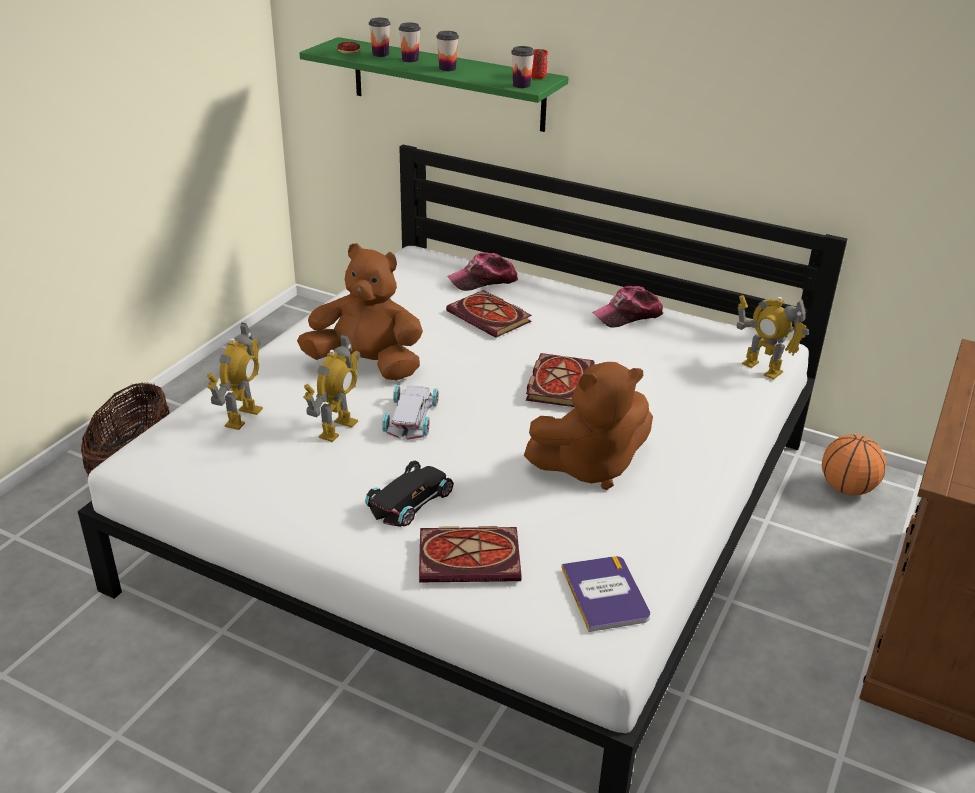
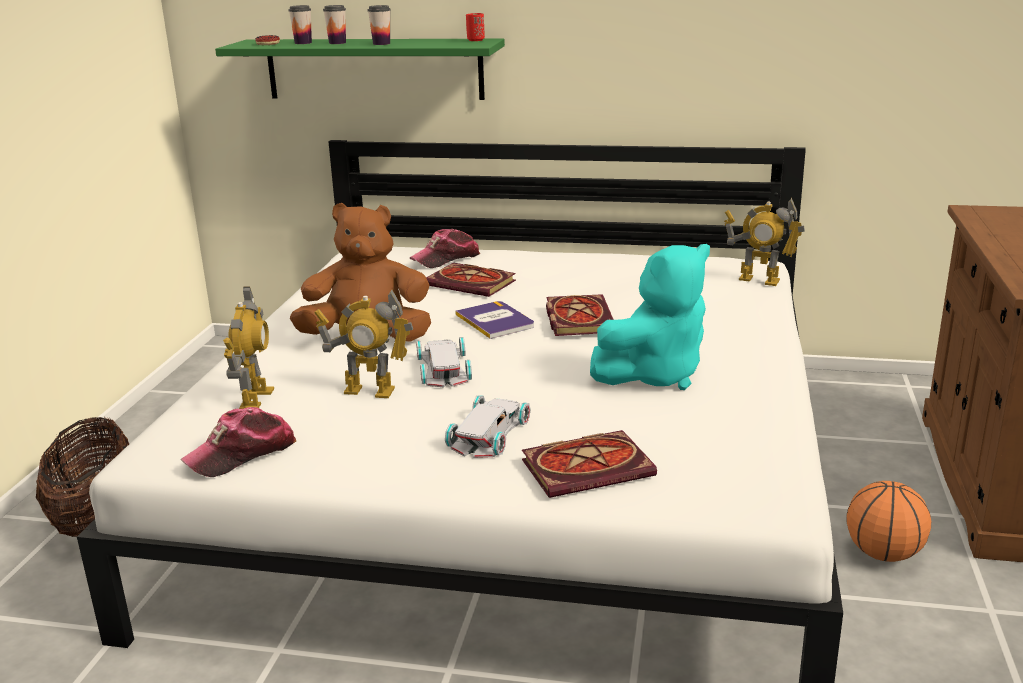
camera: 15 degrees left, 10 degrees down
(337, 429) = (369, 391): toy robot -> toy robot turned 90 degrees clockwise
(411, 500) = (491, 433): black toy car -> white toy car
(521, 85) = (466, 45): cup -> none
(589, 466) = (654, 375): brown plush toy -> turquoise plush toy
(605, 594) = (748, 469): book -> book (495, 321)
(628, 315) = (606, 263): cap -> cap (242, 454)
(847, 488) = (848, 395): basketball -> basketball (883, 554)

